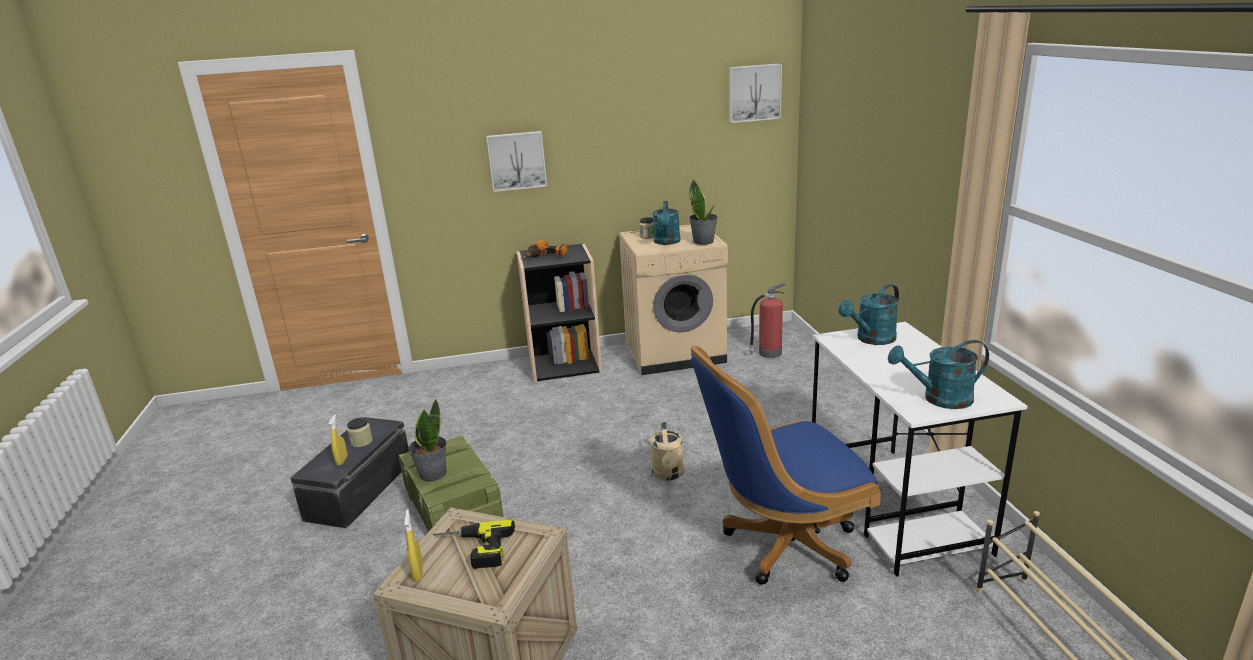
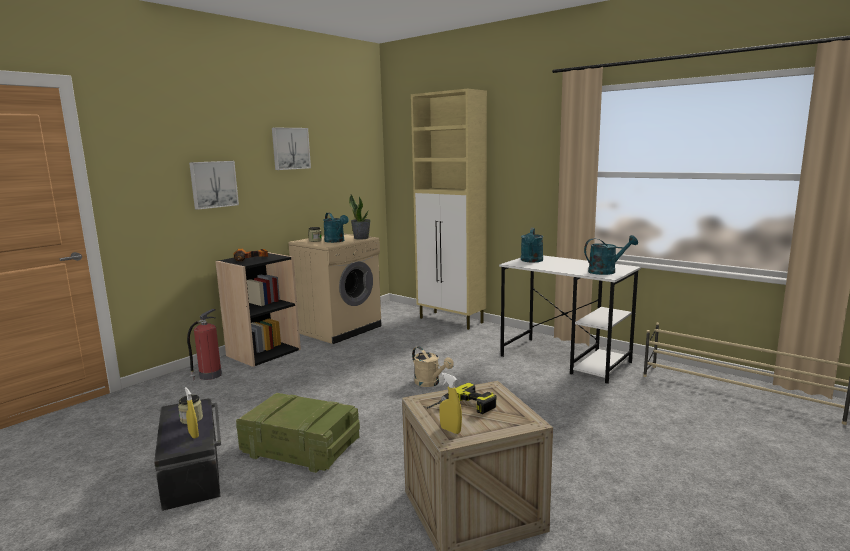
camera: 40 degrees left, 10 degrees down
(432, 474) = (291, 418): potted plant -> none
(754, 93) = (361, 143): picture -> picture (290, 148)
(768, 353) = (399, 316): fire extinguisher -> fire extinguisher (209, 376)
(780, 549) = (542, 393): blue office chair -> none
(826, 380) = (451, 320): none -> beige cabinet
(939, 399) = (606, 271): turquoise watering can -> turquoise watering can turned 150 degrees counterclockwise

